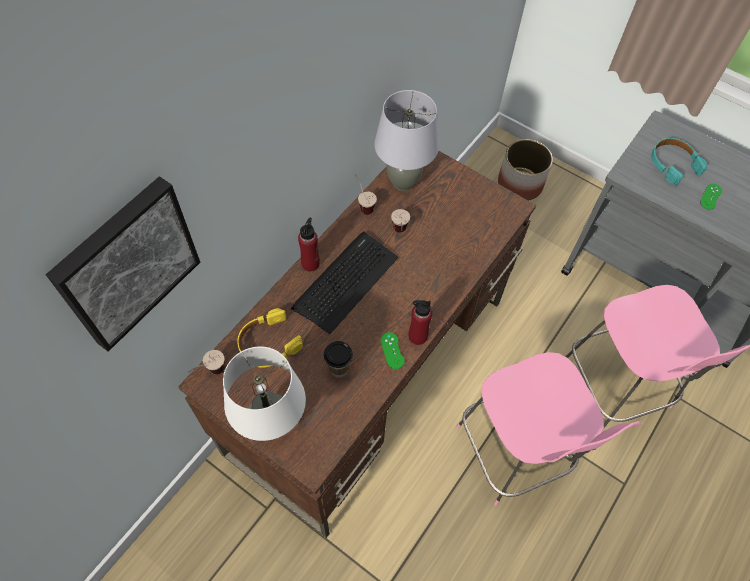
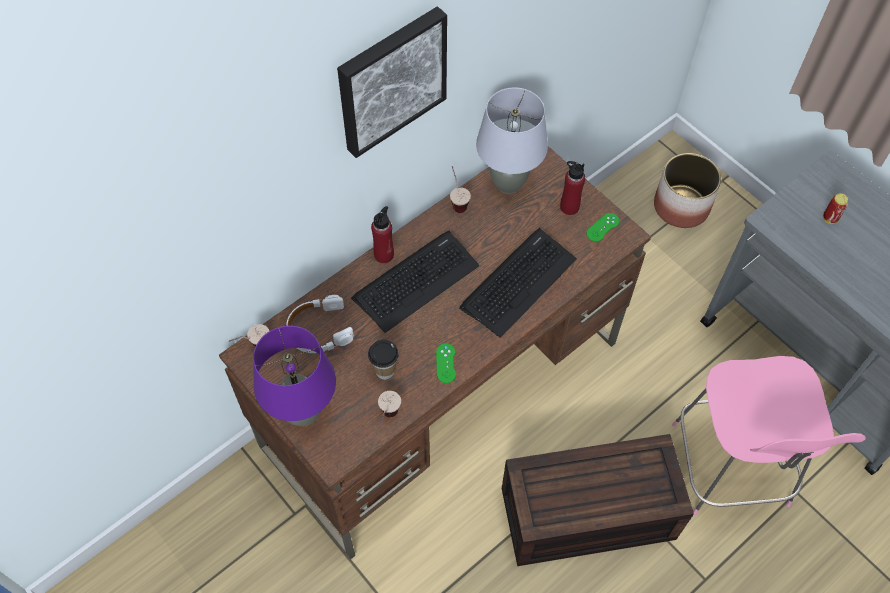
camera: 15 degrees right, 0 degrees up
(126, 263) = (184, 221): picture -> picture (390, 80)
(268, 344) = (319, 330): yellow headphones -> white headphones
(272, 426) = (303, 413): white table lamp -> purple table lamp
(399, 234) = (488, 240): cup -> cup (388, 419)
(417, 336) = (477, 353): red bottle -> red bottle (569, 207)
(436, 265) = (518, 282): none -> keyboard
(515, 453) = (586, 516): pink chair -> brown storage box
(673, 164) = (830, 218): turquoise headphones -> can
(710, 196) = (862, 264): green game controller -> green game controller (602, 227)

